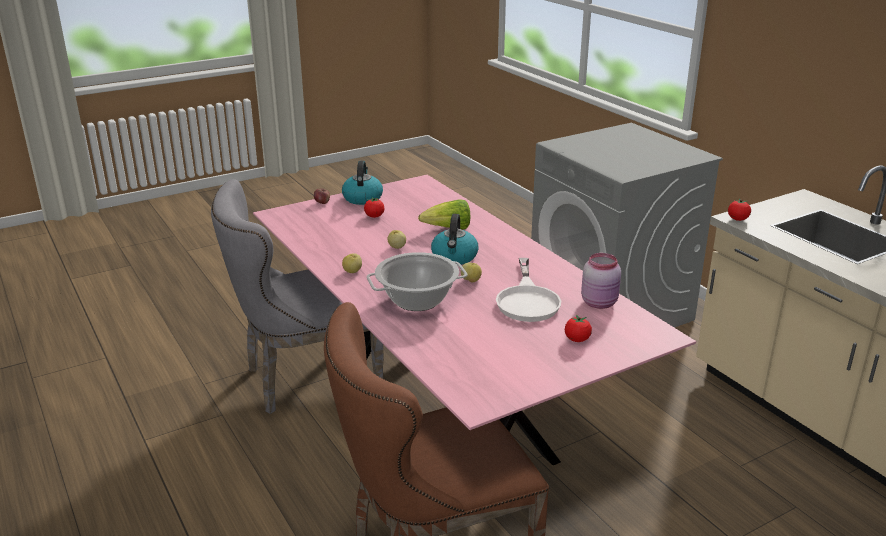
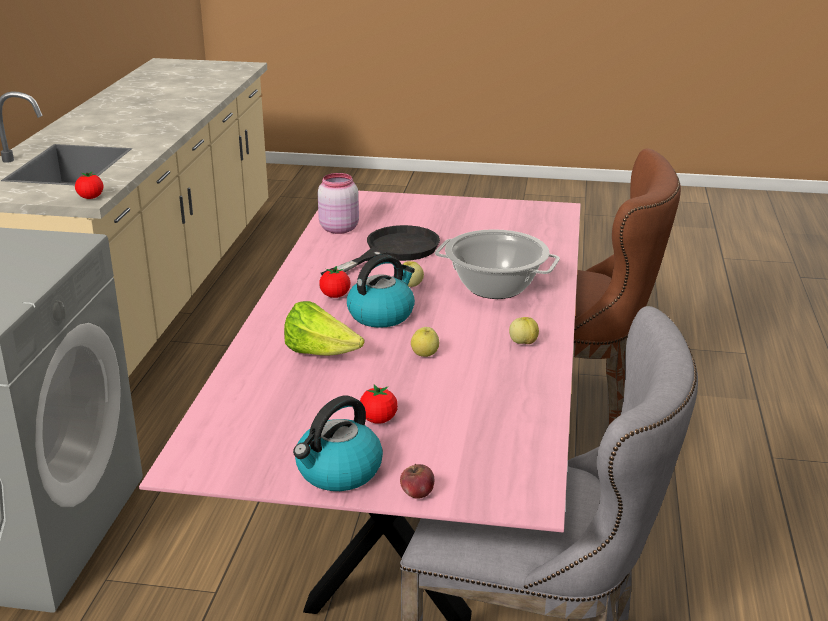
camera: 140 degrees left, 0 degrees up
(527, 300) = (392, 251): white frying pan -> black frying pan
(577, 339) = (413, 215): tomato -> tomato (335, 296)

